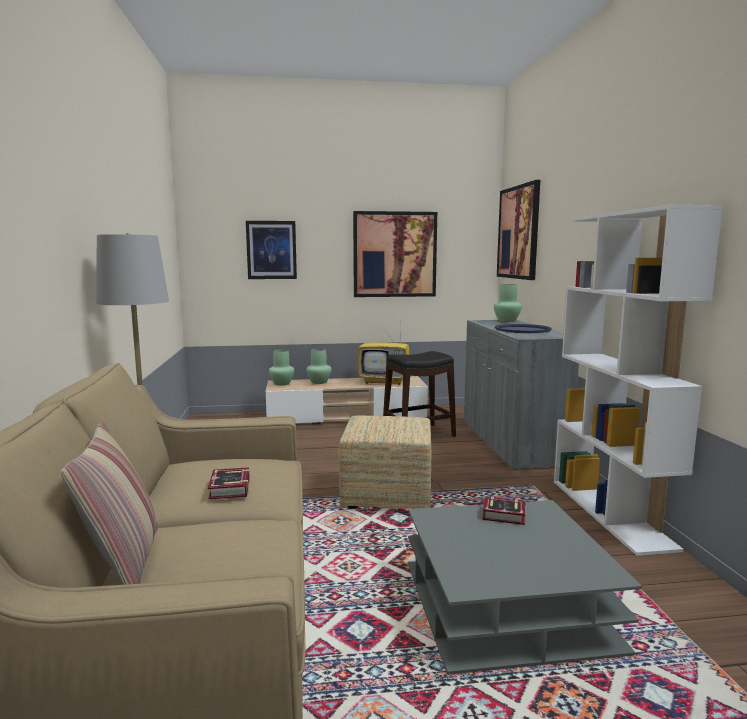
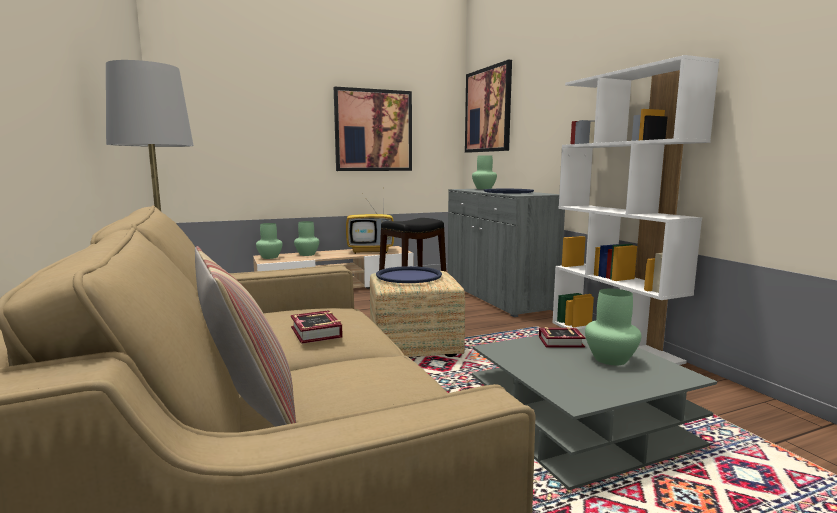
camera: 15 degrees left, 0 degrees up
(271, 250) = (252, 122): picture -> none
(381, 423) = (408, 276): none -> blue tray
(542, 543) = (611, 359): none -> green vase

